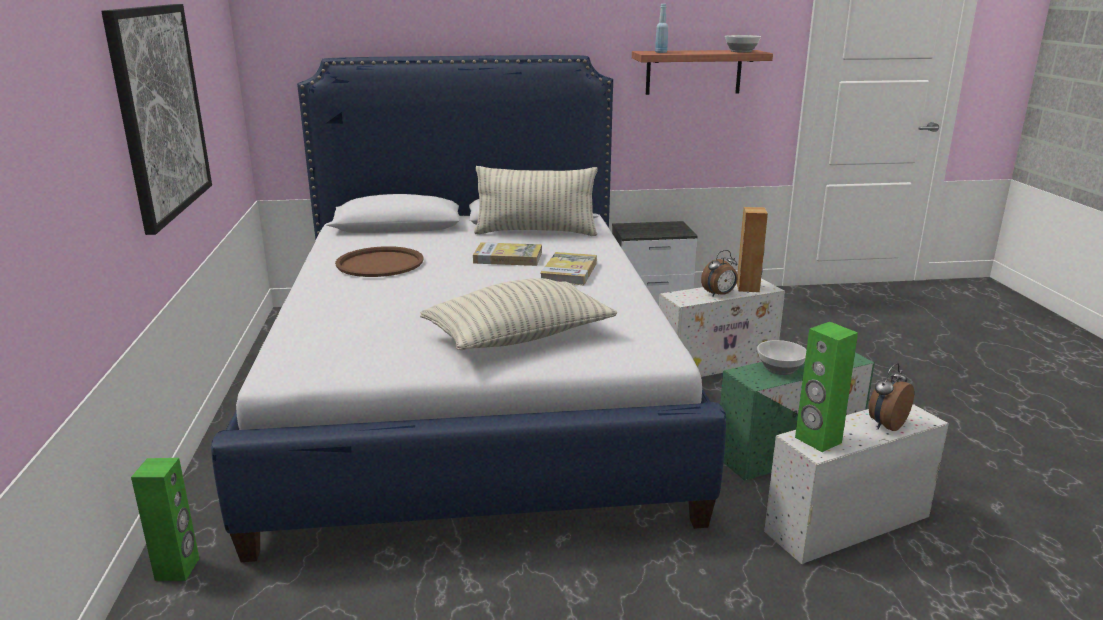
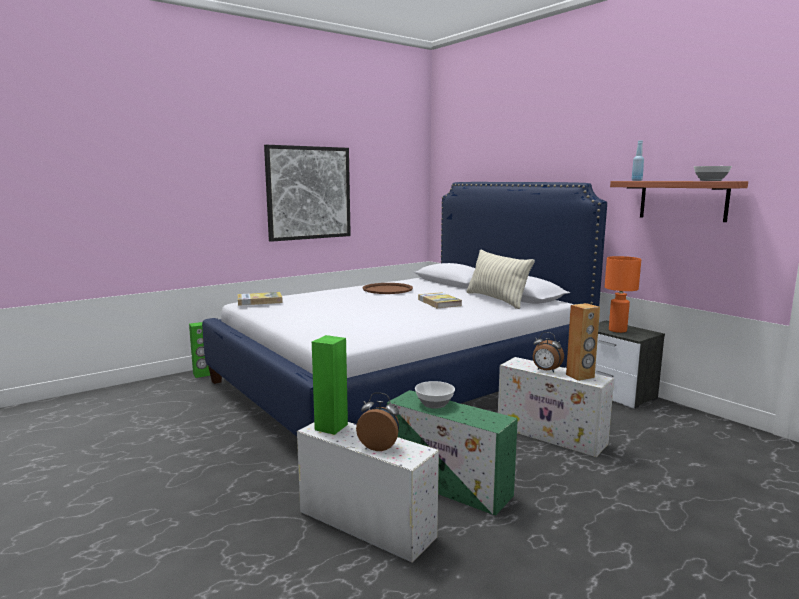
camera: 60 degrees right, 10 degrees down
(519, 337) = (323, 321): pillow -> none
(569, 272) = (437, 314): book -> book (259, 301)
(654, 231) = (617, 330): none -> orange table lamp

